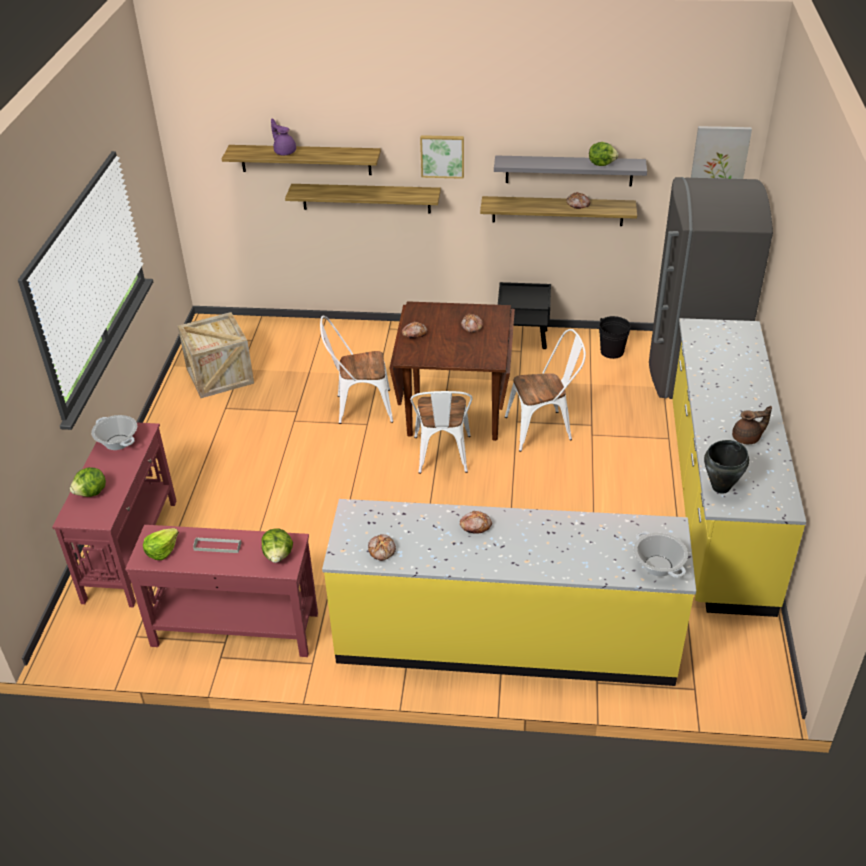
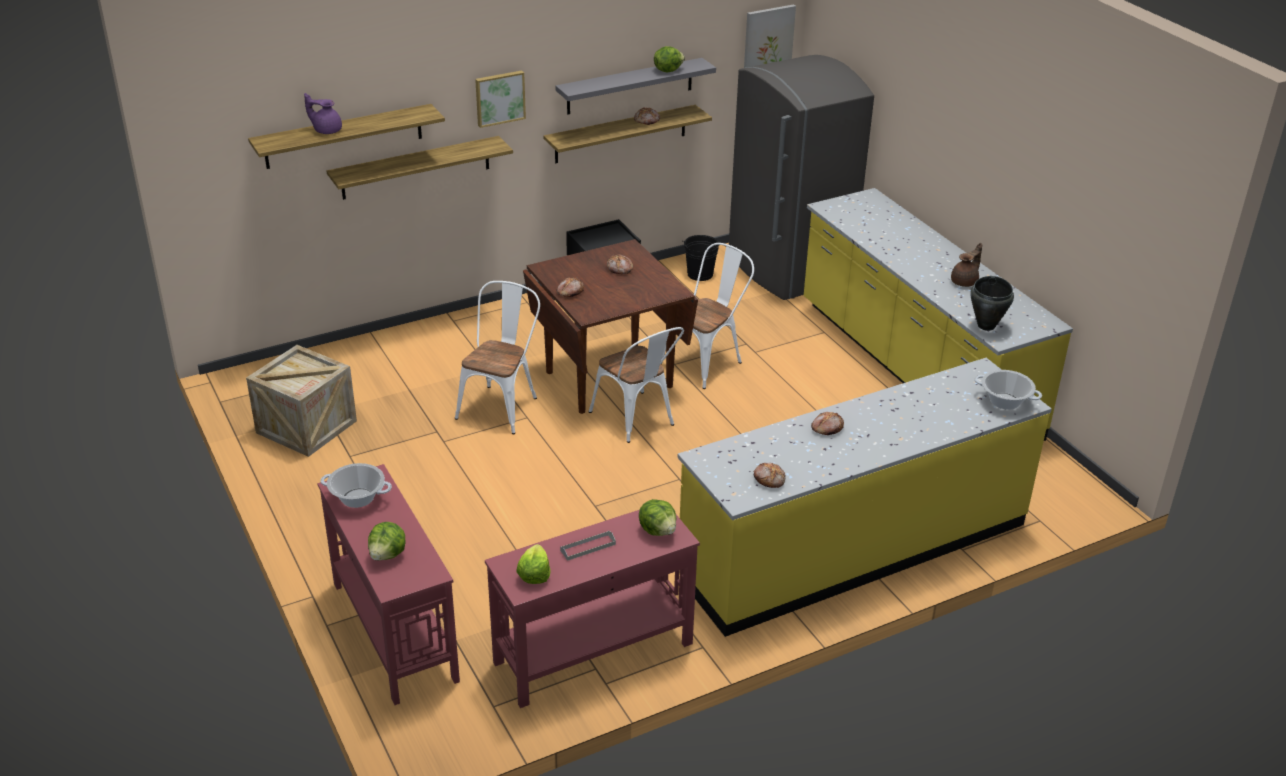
camera: 35 degrees left, 5 degrees down
(359, 407) = (501, 405): white chair -> white chair turned 150 degrees clockwise

